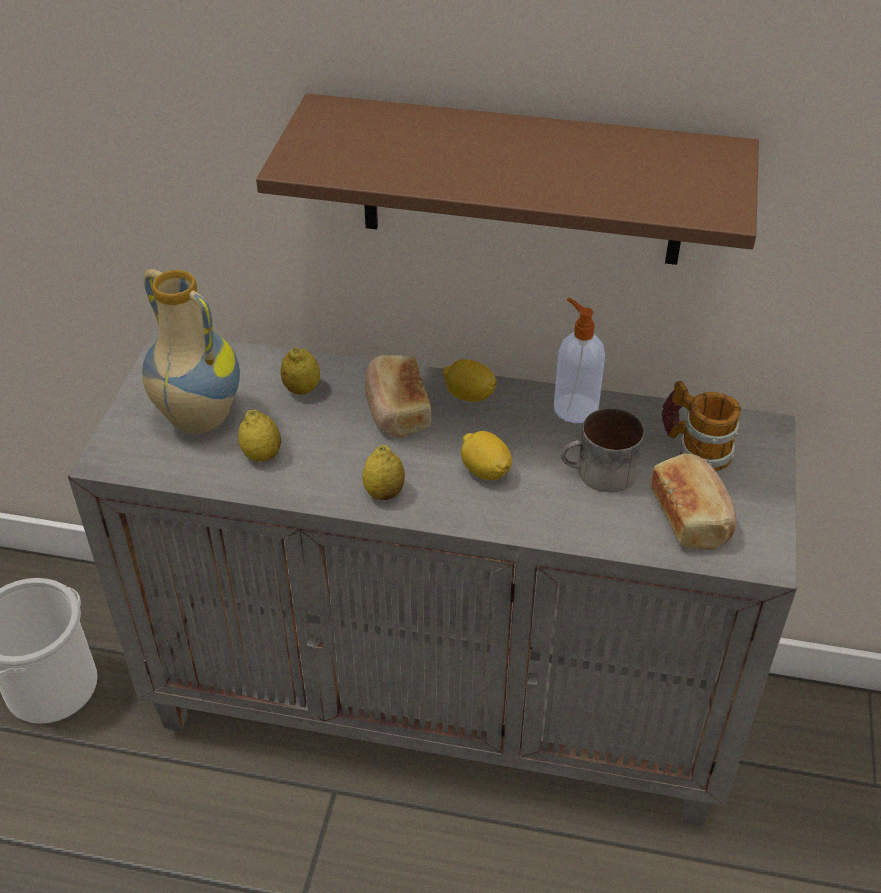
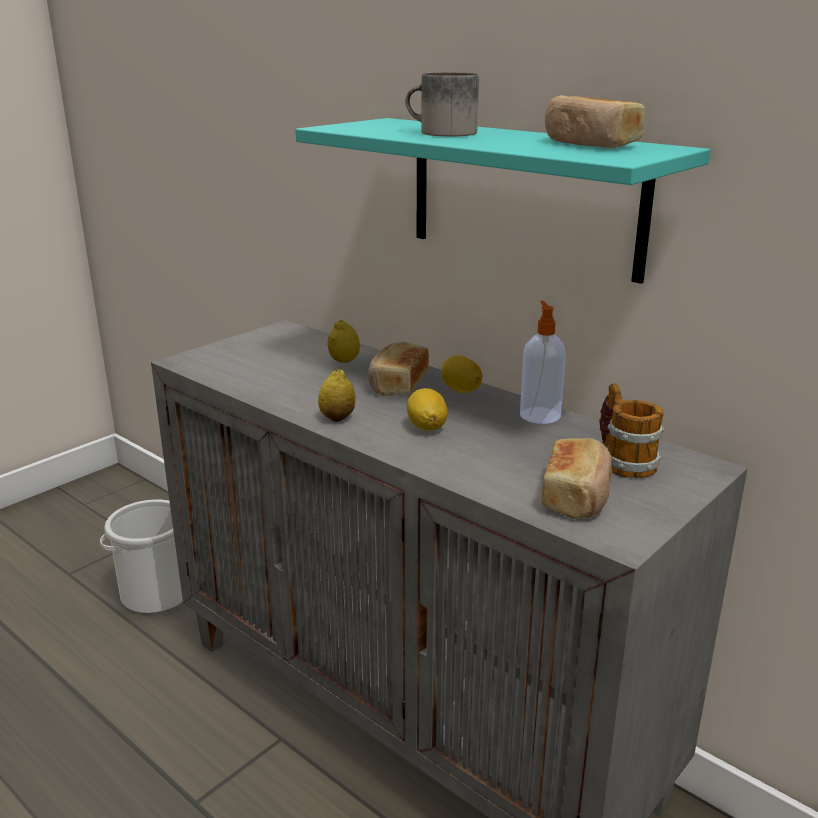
camera: 30 degrees right, 20 degrees down
(197, 420) = (259, 358): vase -> none
(262, 455) = (278, 381): lemon -> none
(522, 182) = (523, 196): brown shelf -> turquoise shelf
(599, 474) = (519, 452): mug -> mug (440, 133)
(643, 159) = (589, 144): none -> bread

